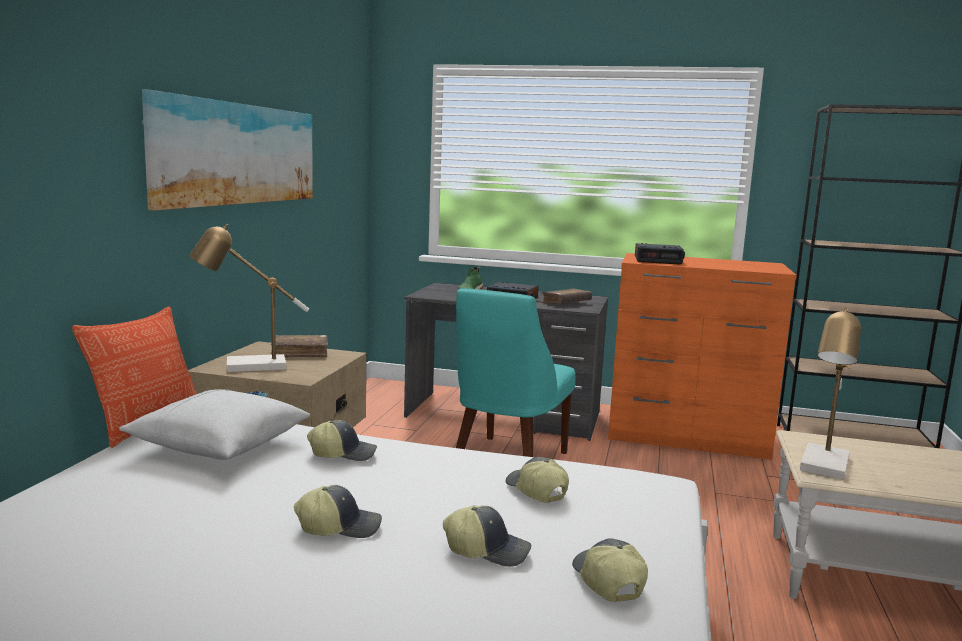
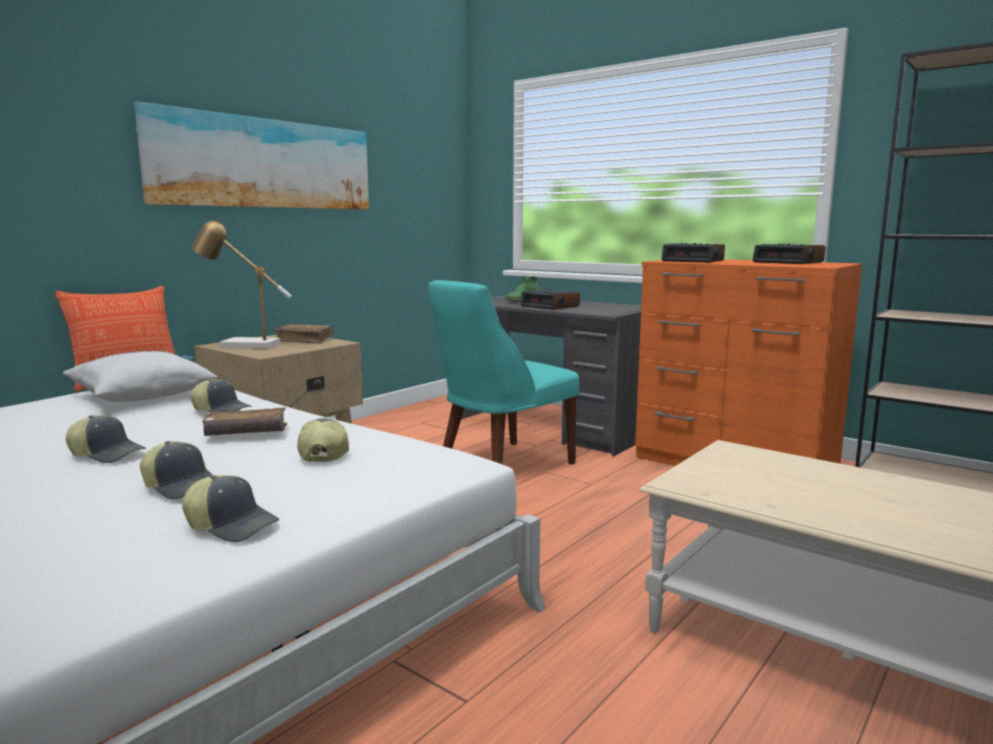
camera: 25 degrees right, 0 degrees up
(566, 303) = (600, 309): brown book -> brown book (246, 433)
(606, 582) = (232, 526): cap -> cap turned 105 degrees clockwise
(733, 262) = (789, 262): none -> alarm clock
(825, 467) = (703, 477): table lamp -> none

